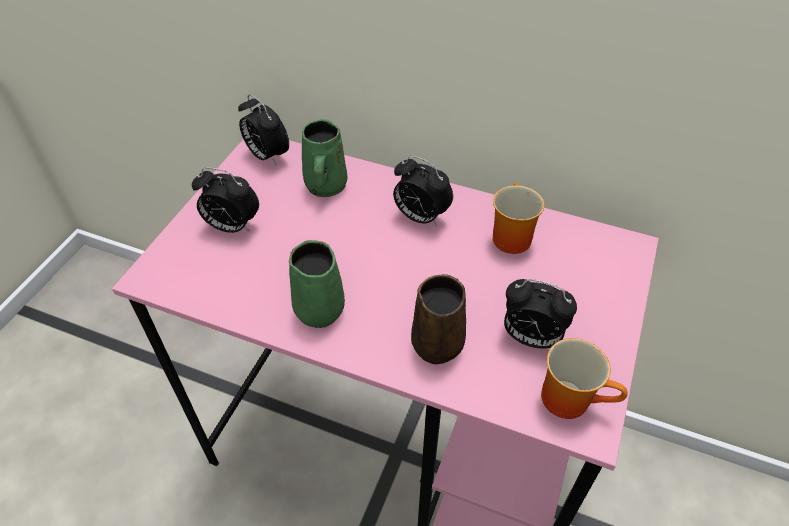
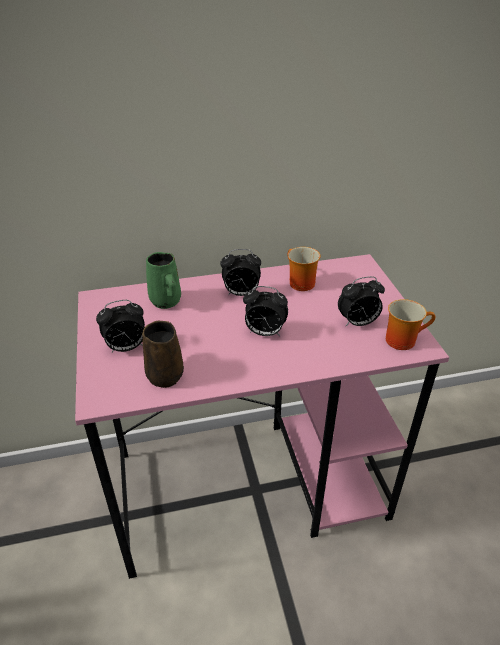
camera: 35 degrees left, 10 degrees down
(267, 156) = (107, 301): alarm clock -> alarm clock (264, 333)
(319, 307) = (231, 363): green mug -> none
(439, 342) = (315, 347): brown mug -> brown mug (165, 374)

